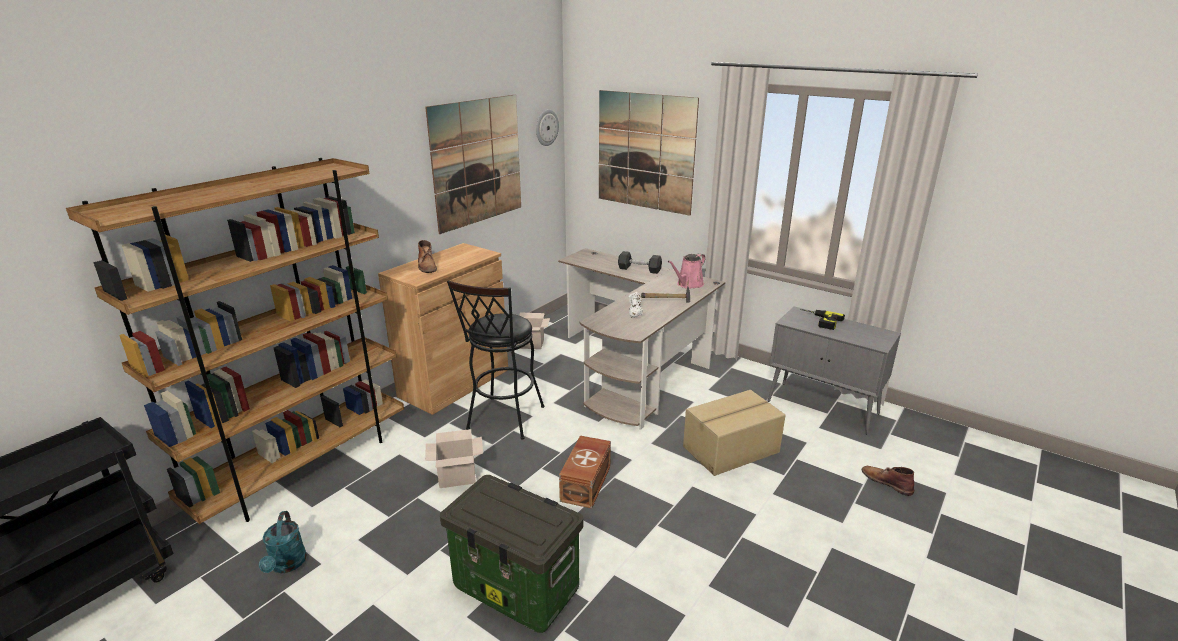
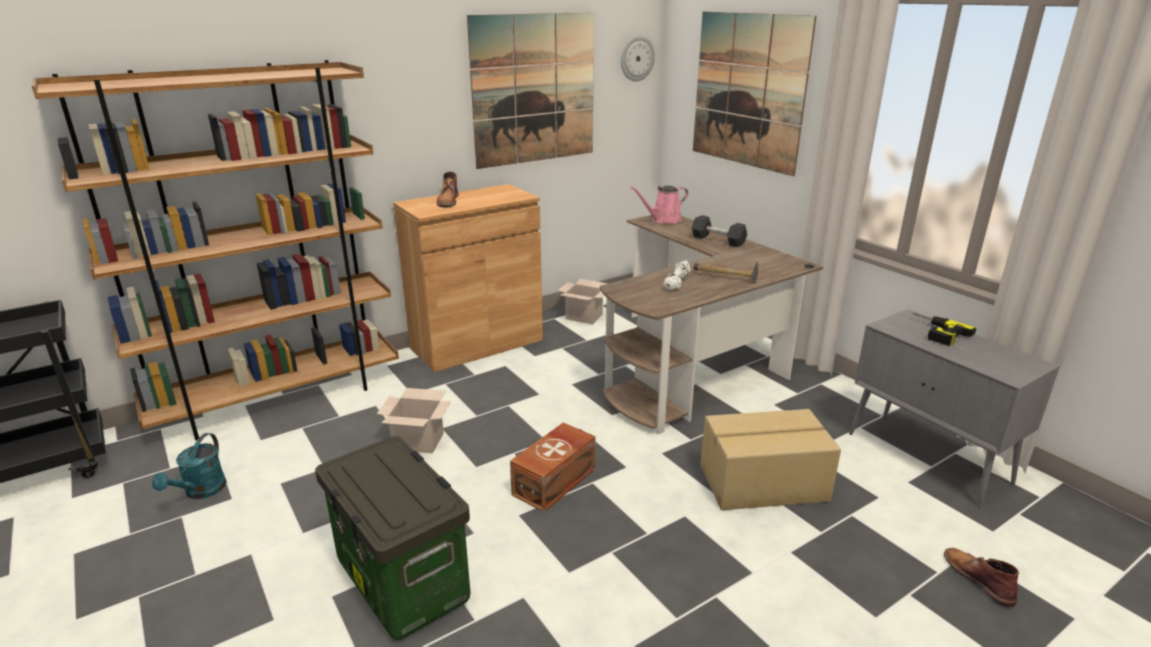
camera: 20 degrees right, 0 degrees up
(503, 421) = (503, 393): black stool -> none
(688, 284) = (769, 263): pink watering can -> pink watering can (663, 220)

